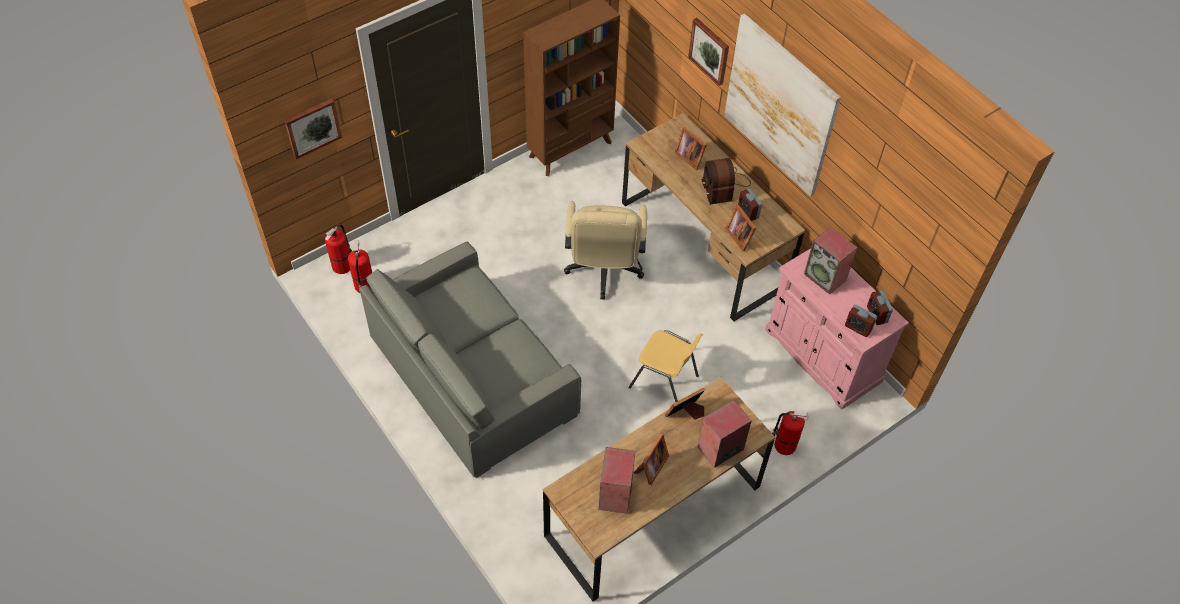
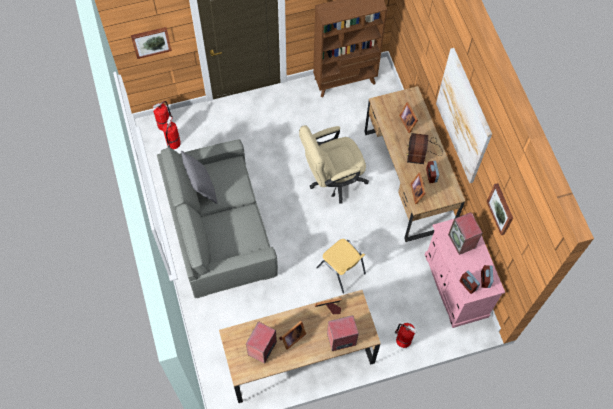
camera: 20 degrees right, 10 degrees up
(436, 317) = (201, 187): none -> grey pillow
(603, 272) = (332, 179): beige office chair -> beige office chair turned 45 degrees clockwise
(710, 50) = (435, 57): picture -> picture (501, 209)

